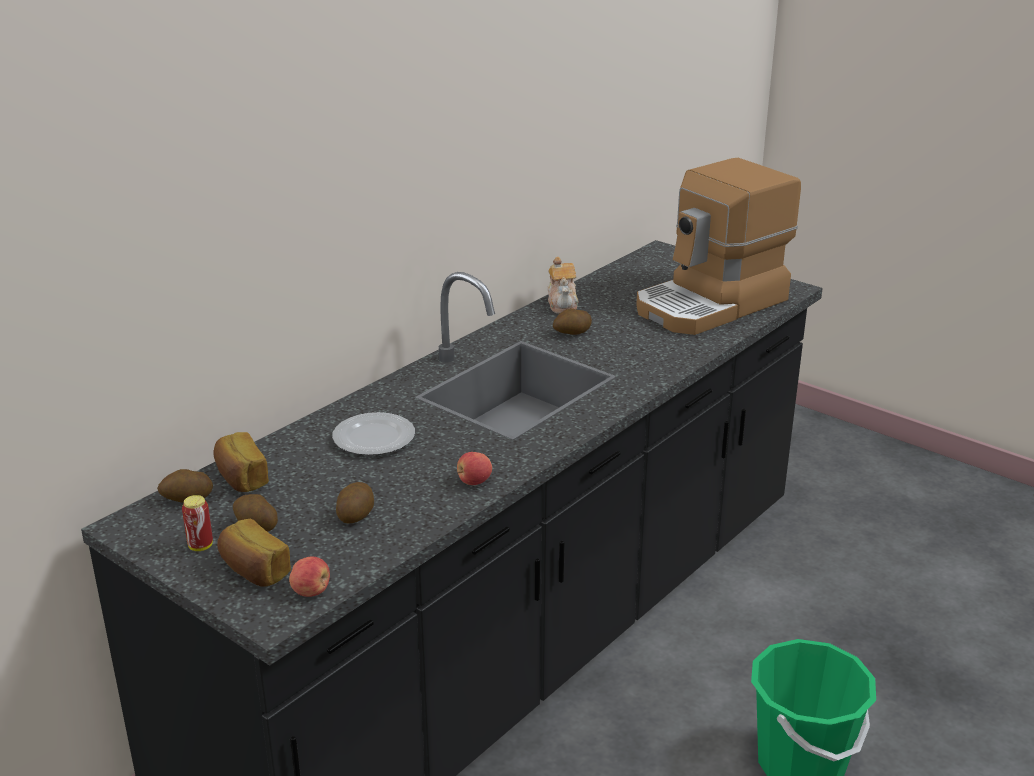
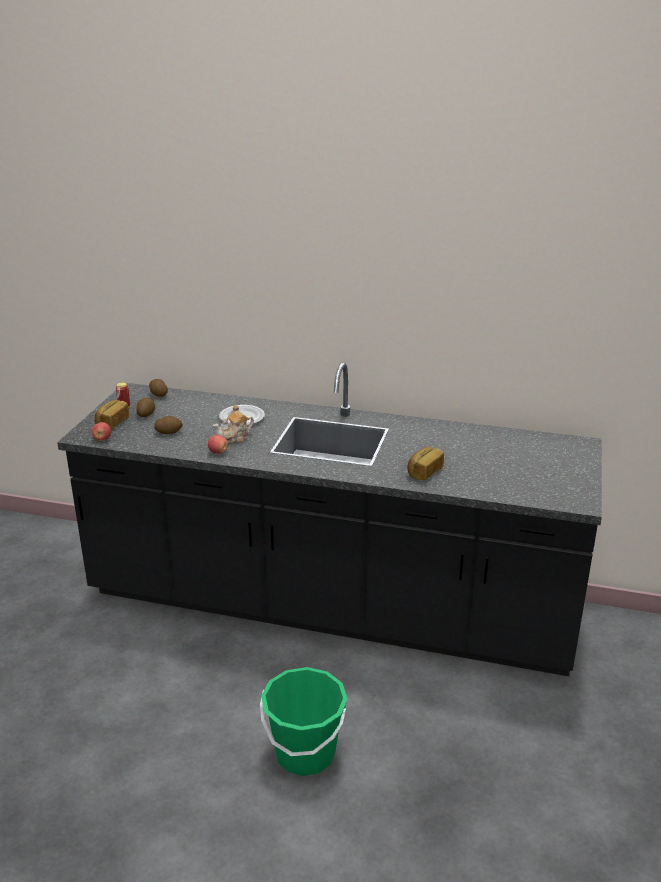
camera: 65 degrees right, 0 degrees up
(240, 478) = (183, 399): bread -> bread (424, 472)
(563, 304) = (453, 429): teapot -> teapot (234, 438)
(572, 333) = (415, 441): potato -> none
(712, 305) = (513, 478): coffee machine -> none

